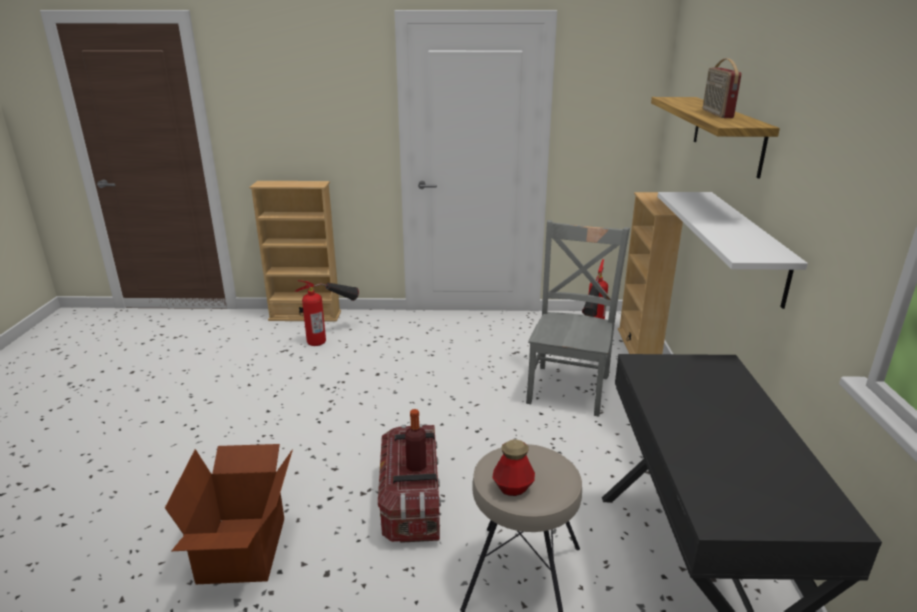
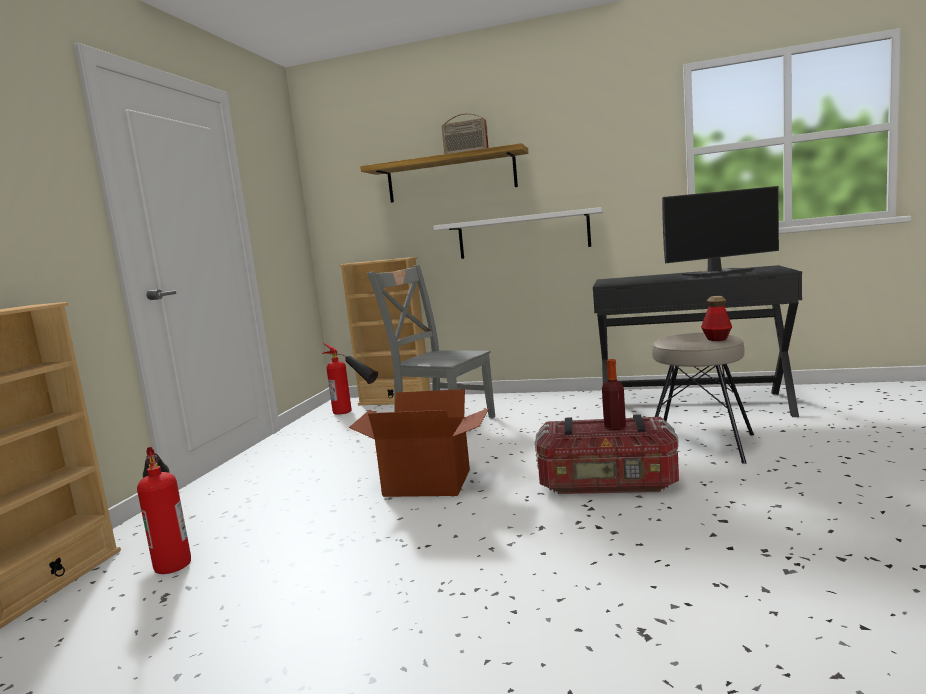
camera: 75 degrees left, 15 degrees down
(244, 550) = (700, 576): cardboard box -> cardboard box (428, 482)
(736, 456) = (718, 273): none -> monitor

